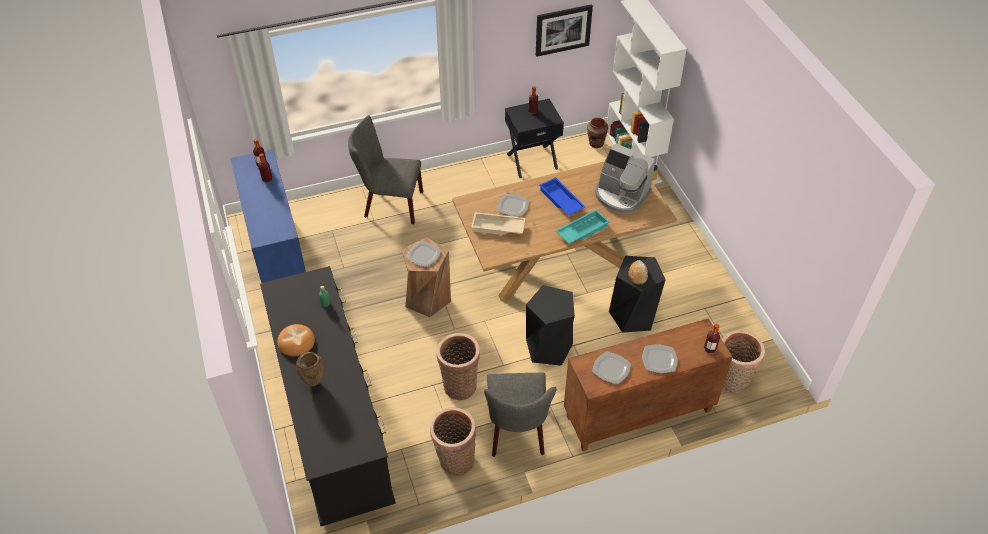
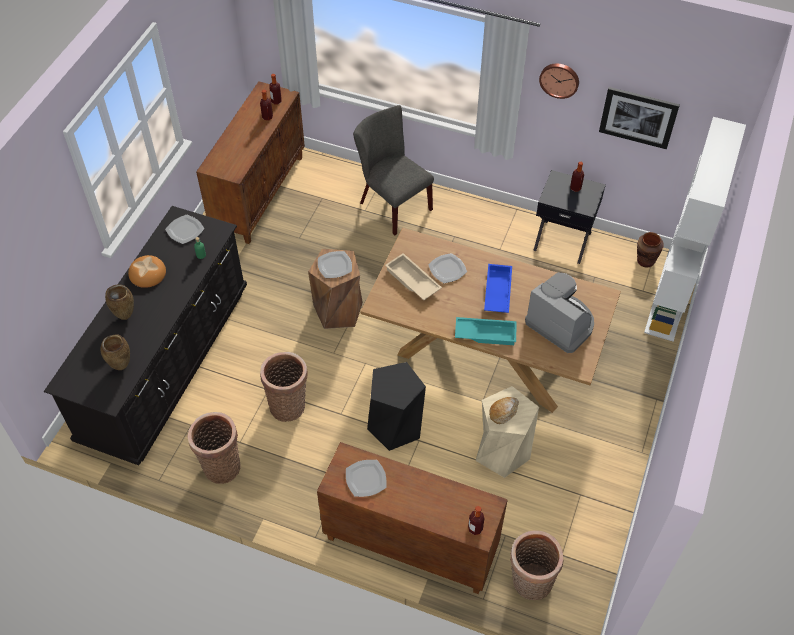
camera: 40 degrees right, 5 degrees up
(277, 255) = (259, 193): blue cabinet -> brown cabinet
(351, 419) = (121, 366): none -> brown vase
(497, 27) = (559, 79): none -> wall clock
(517, 433) = (291, 481): grey chair -> none
(621, 195) = (561, 323): coffee machine -> coffee machine turned 150 degrees clockwise
(632, 315) = (502, 452): black stool -> beige stool
(659, 359) = (417, 503): plate -> plate (185, 230)

